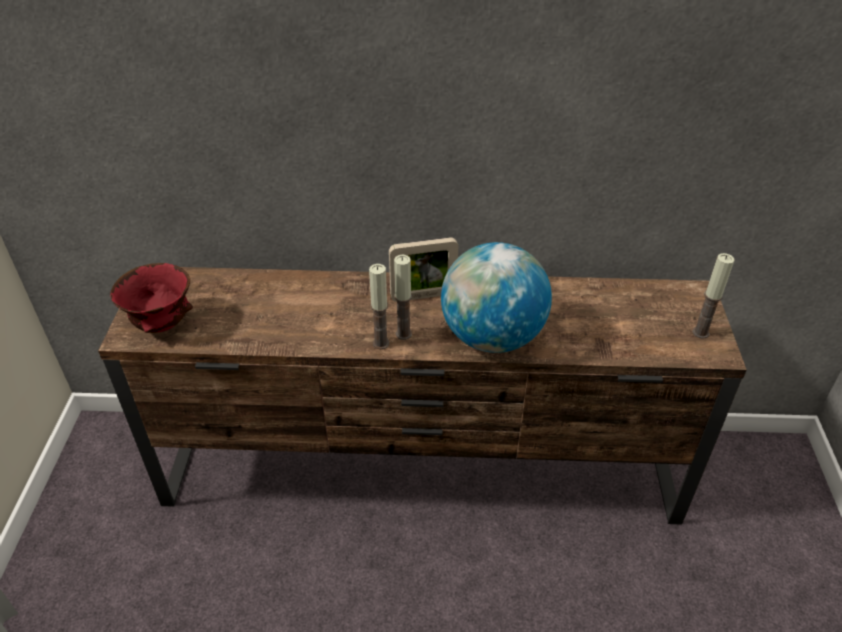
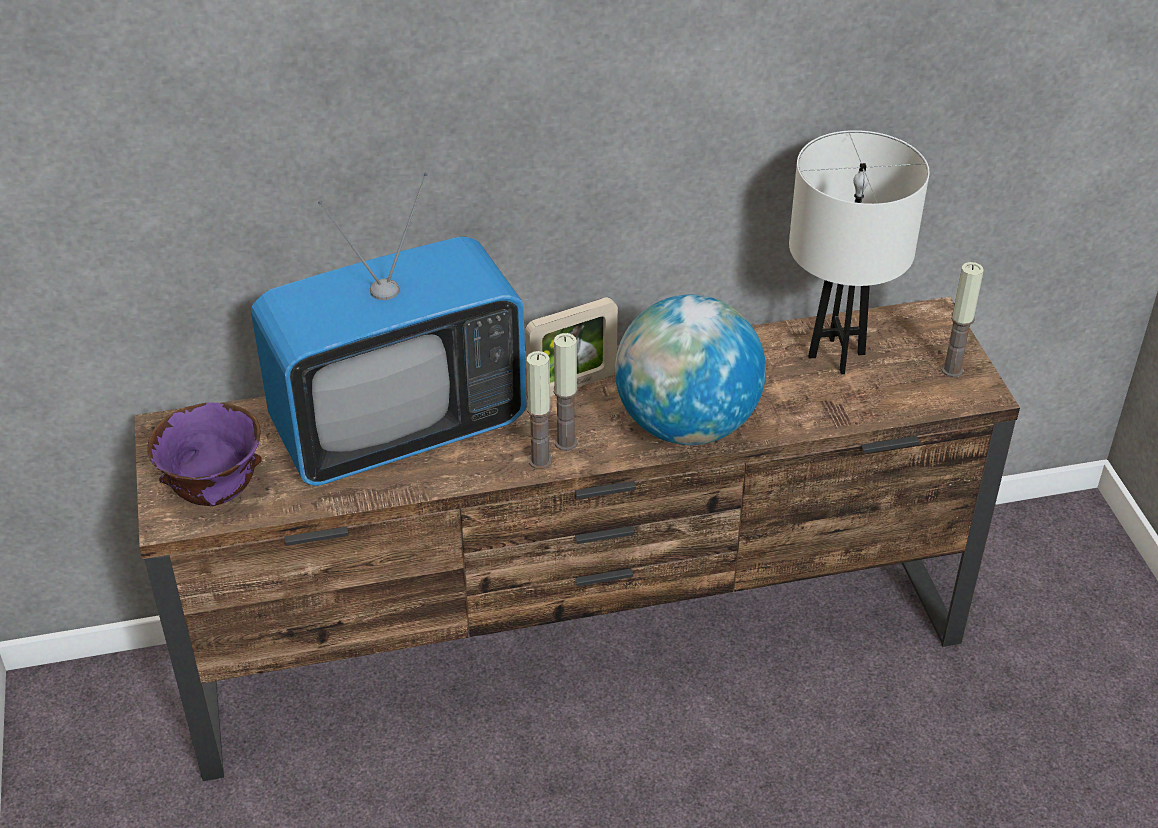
camera: 15 degrees left, 0 degrees up
(161, 325) = (214, 494): red bowl -> purple bowl
(297, 303) = (399, 428): none -> television
(616, 307) = (836, 355): none -> white table lamp

